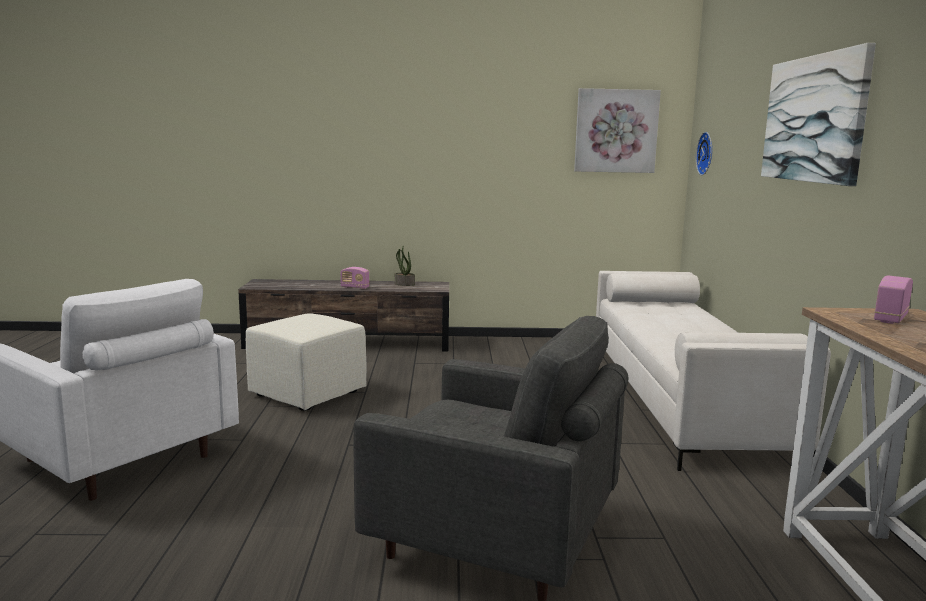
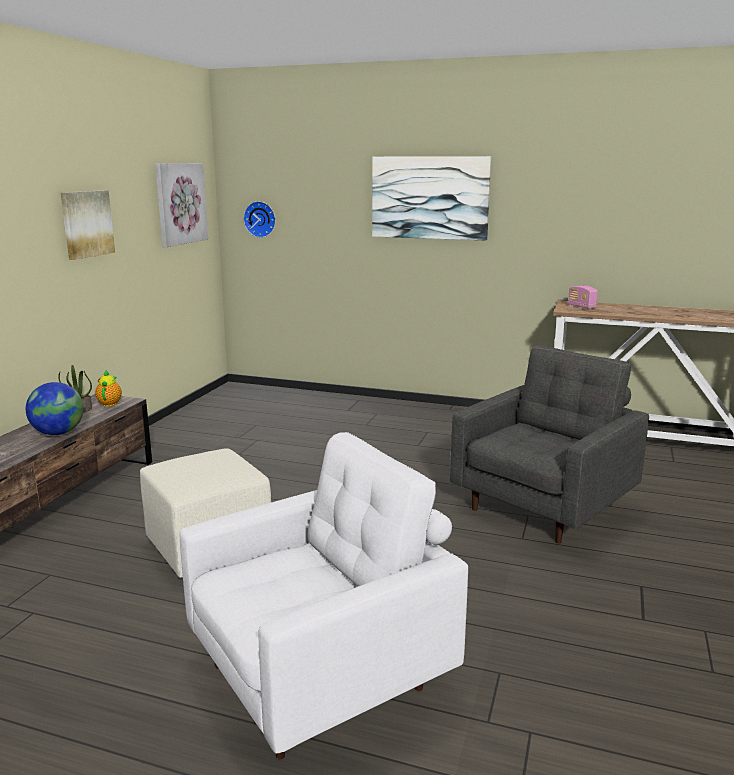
camera: 70 degrees left, 5 degrees up
(355, 287) = (58, 433): radio -> globe
(428, 287) = (110, 403): none -> teapot
(470, 138) = (86, 224): none -> picture
(681, 399) = (357, 410): white sofa -> none

